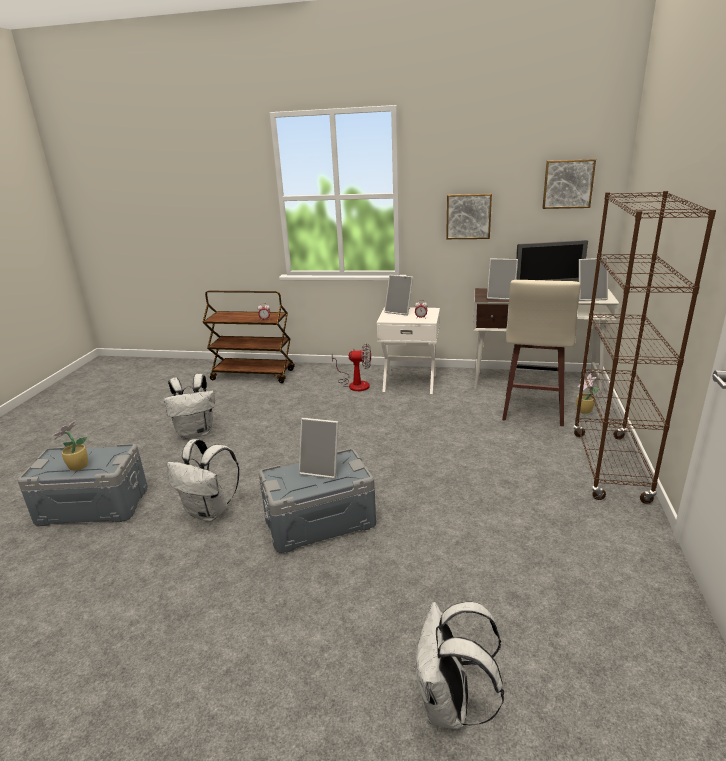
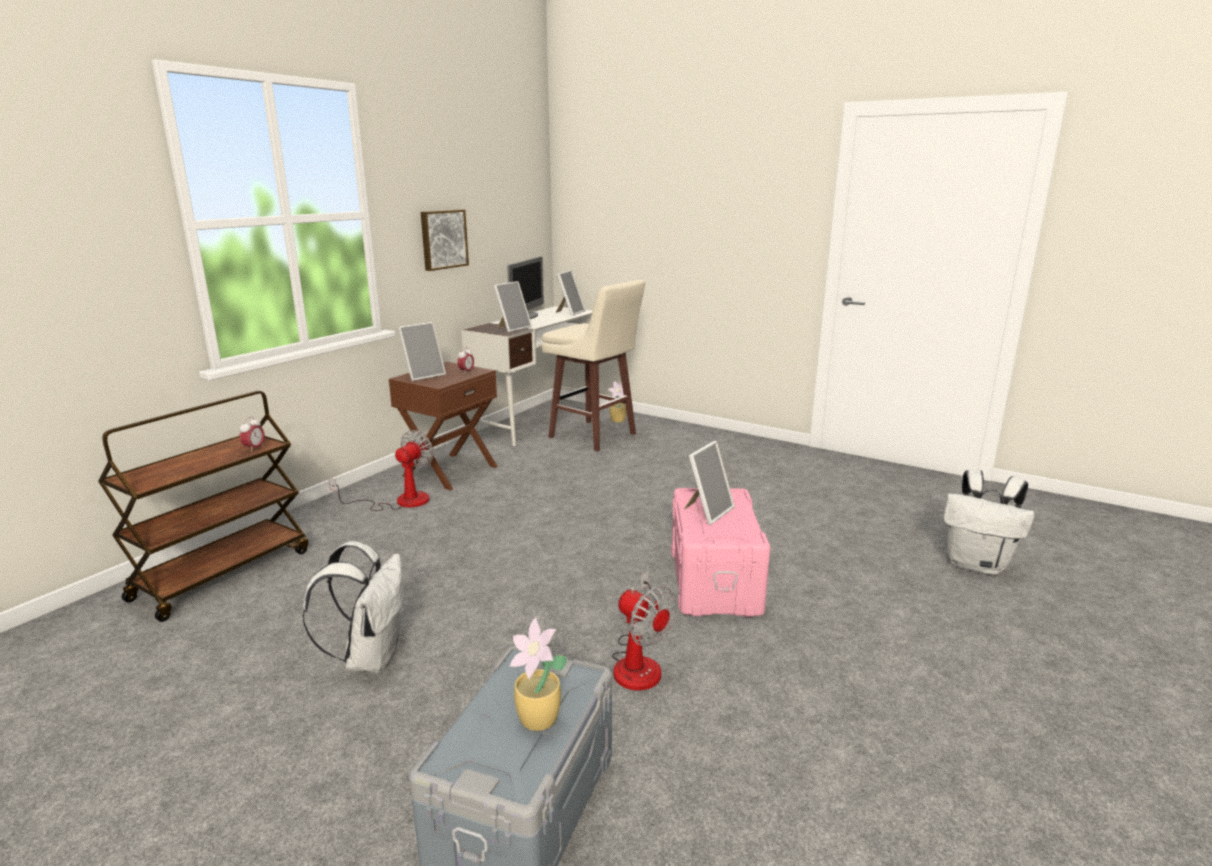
camera: 70 degrees left, 5 degrees down
(210, 511) = (639, 662): white backpack -> fan
(320, 522) = (715, 580): grey storage box -> pink storage box
(410, 382) = (449, 471): white nightstand -> brown nightstand
(568, 184) = (515, 198): picture -> none
(609, 466) = (713, 438): brown bookcase -> none

